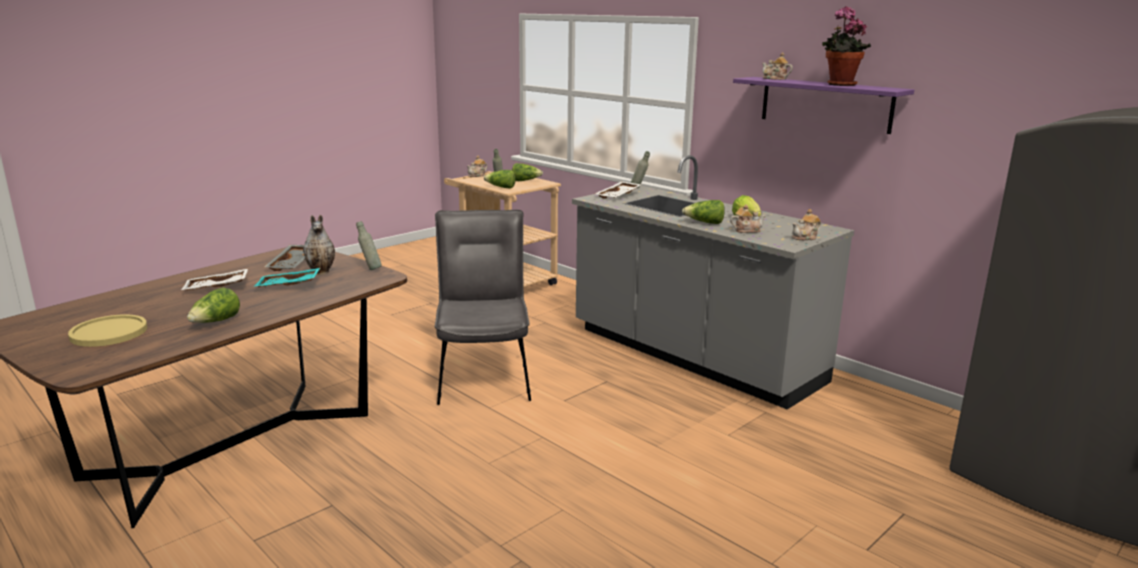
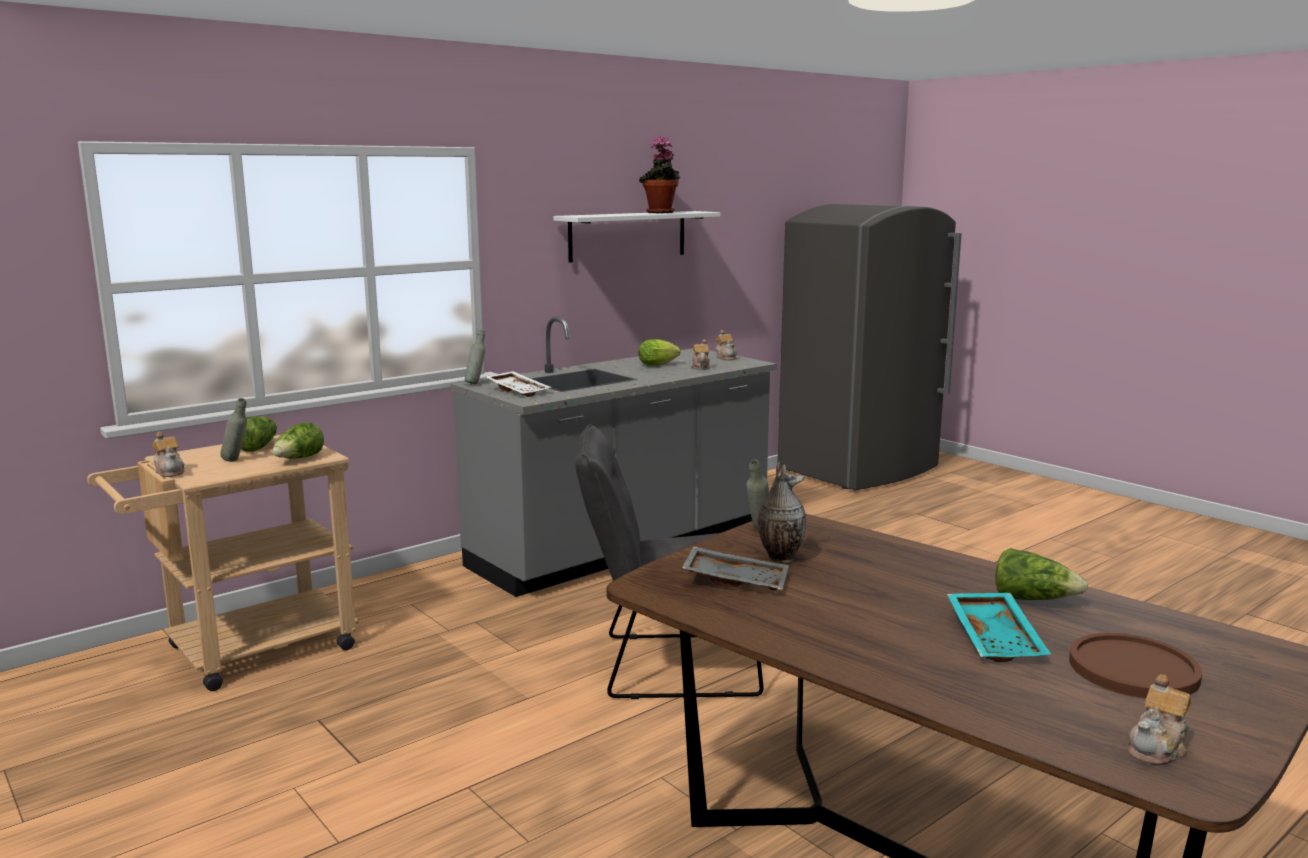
camera: 85 degrees left, 5 degrees down
(109, 332) = (1133, 669): yellow plate -> brown plate
(216, 288) = (883, 622): white tray -> none
(288, 286) = (854, 573): turquoise tray -> turquoise tray (997, 639)
(705, 223) = (668, 374): lettuce -> none
(775, 79) = (592, 214): teapot -> teapot (1158, 748)
(825, 104) = (628, 235): purple shelf -> white shelf

